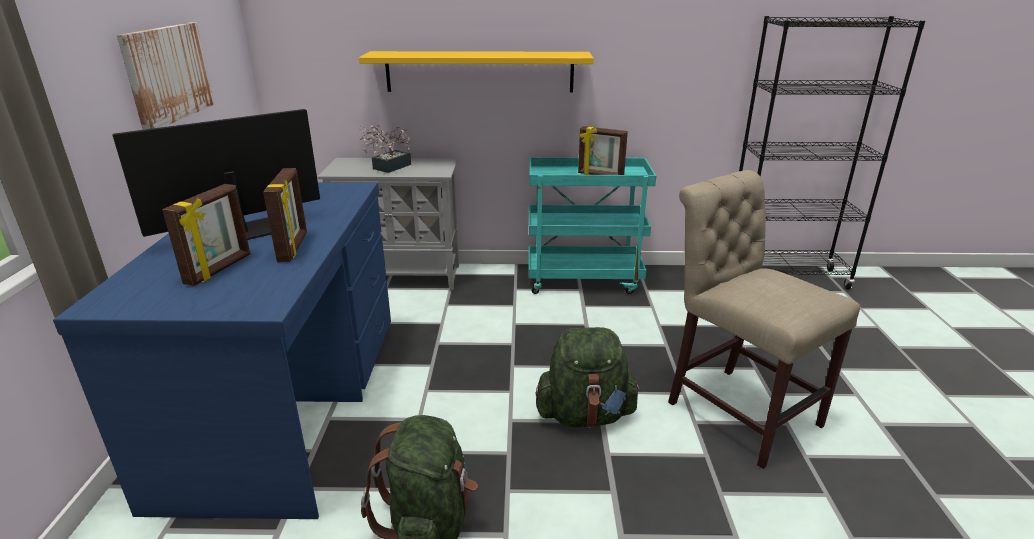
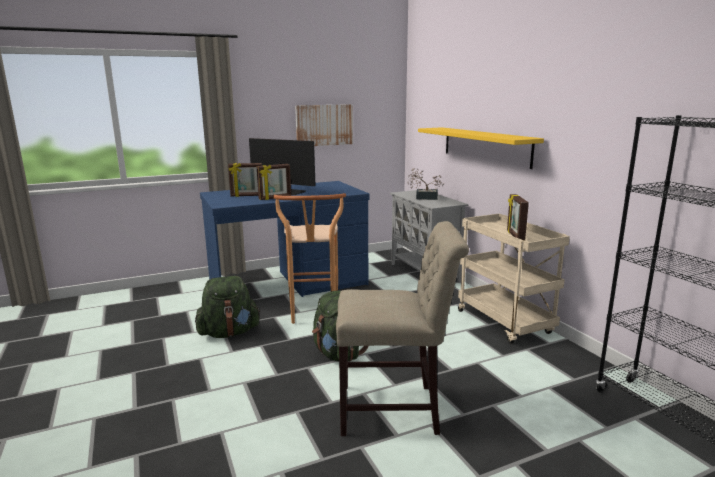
camera: 65 degrees right, 10 degrees down
(443, 406) = (313, 315): none -> brown stool
(584, 279) = (505, 323): turquoise cart -> beige cart
(736, 409) = (395, 409): beige chair -> beige chair turned 60 degrees clockwise

